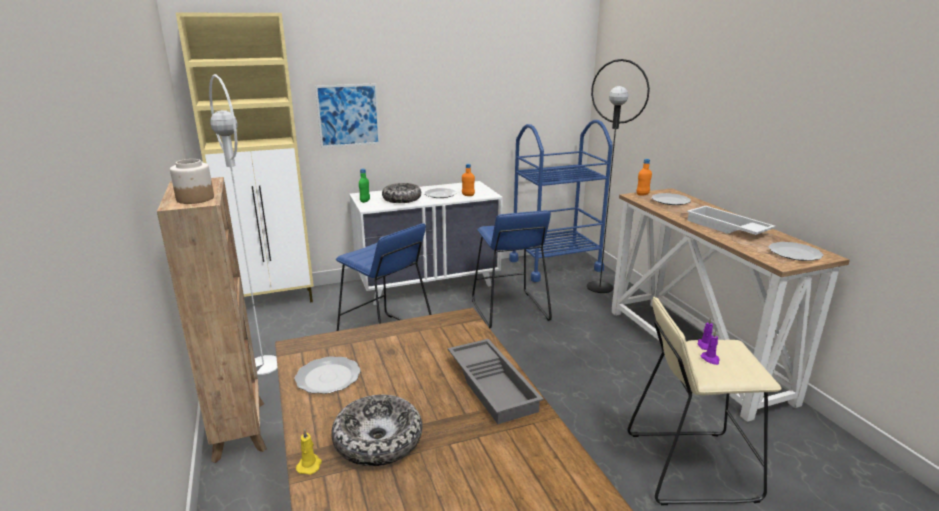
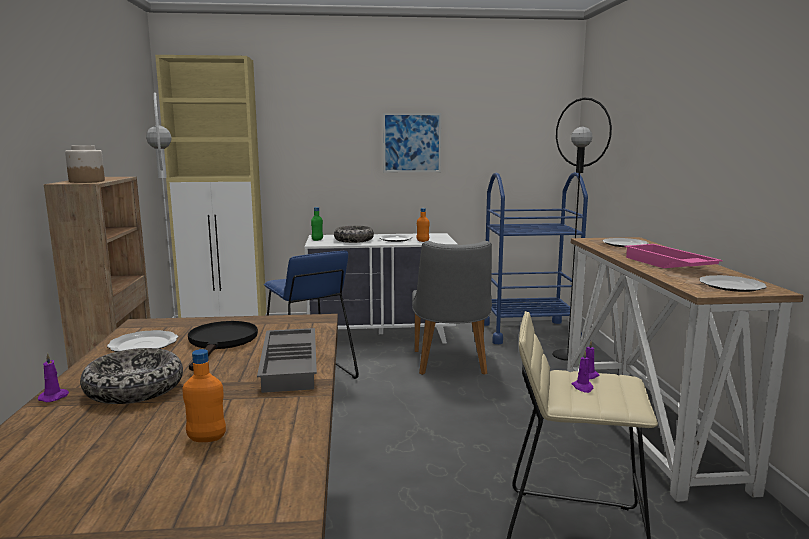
camera: 15 degrees right, 10 degrees down
(310, 465) = (54, 397): yellow candle -> purple candle
(348, 115) = (313, 158): picture -> picture (412, 142)
(402, 364) = (221, 343): none -> black frying pan
(508, 310) = (451, 365): blue stool -> grey chair
(642, 194) = (597, 239): orange bottle -> orange bottle (206, 439)
(726, 228) = (667, 264): white tray -> pink tray

